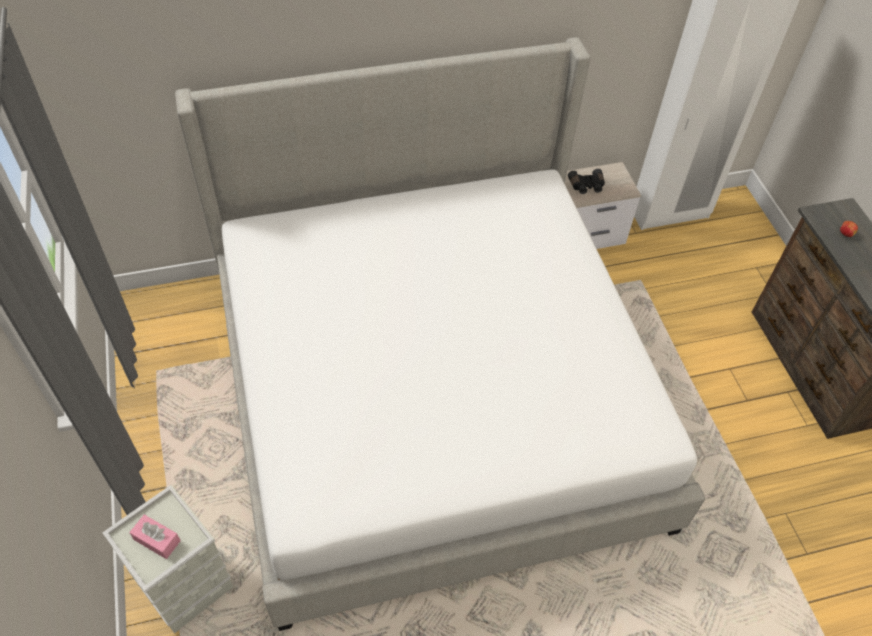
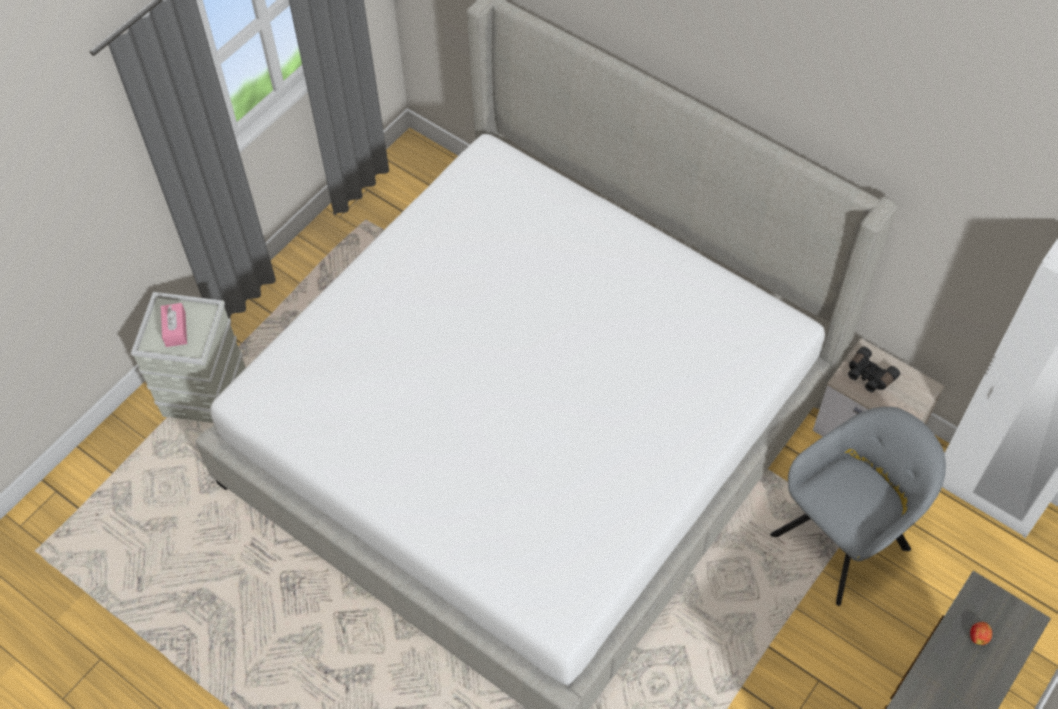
camera: 55 degrees right, 5 degrees up
(646, 290) = (845, 537): none -> grey armchair

